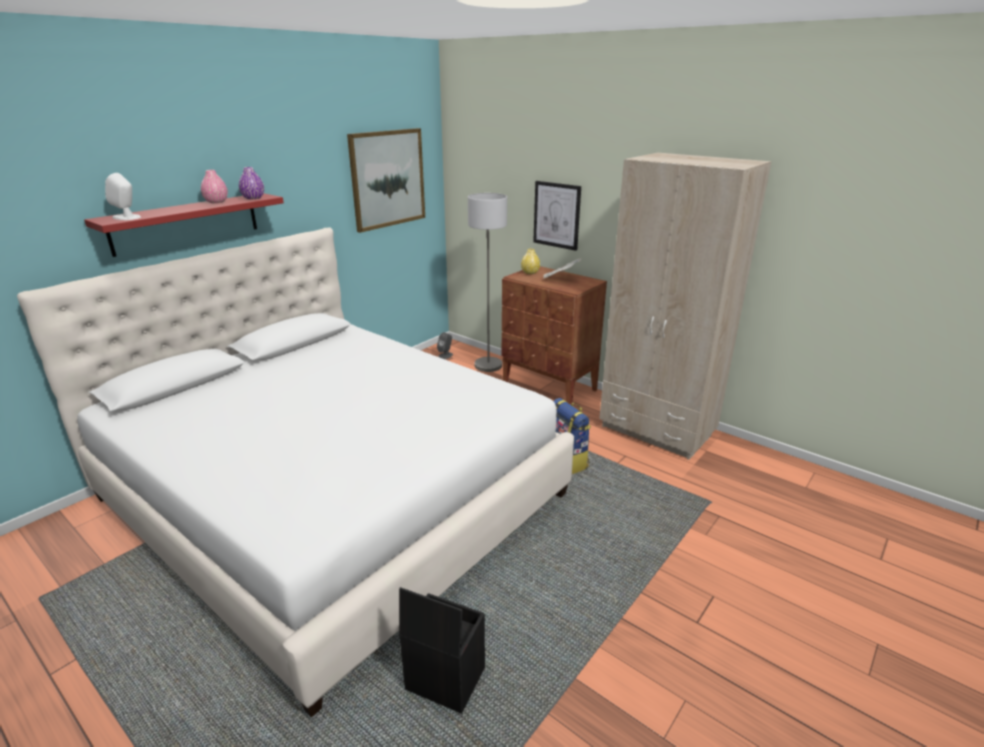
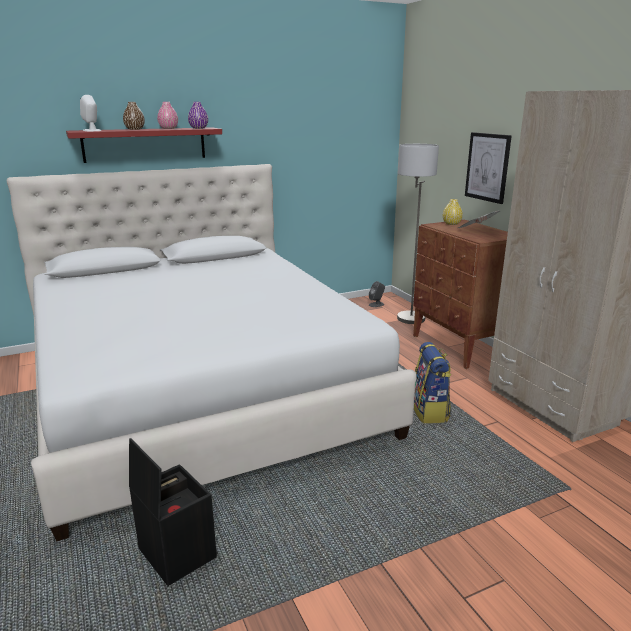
camera: 25 degrees right, 5 degrees down
(177, 208) = (135, 129): none -> brown vase
(388, 179) = (337, 129): picture -> none

